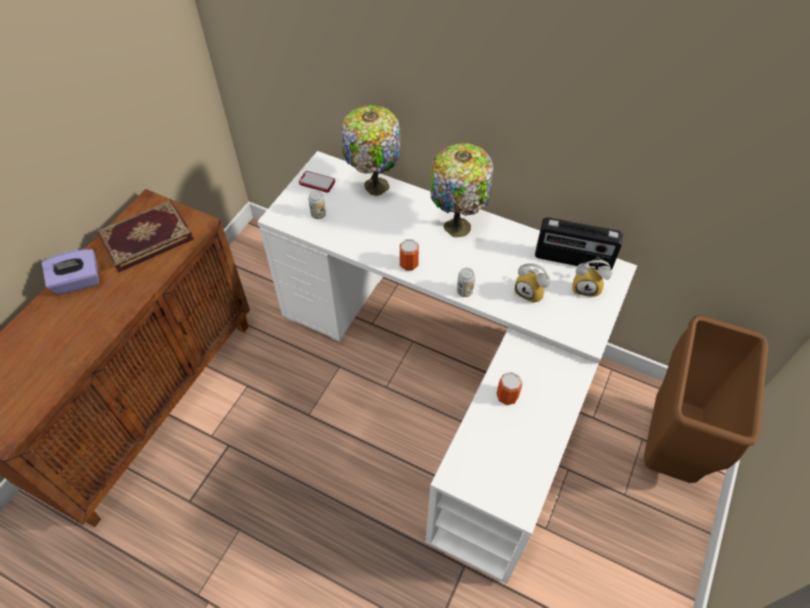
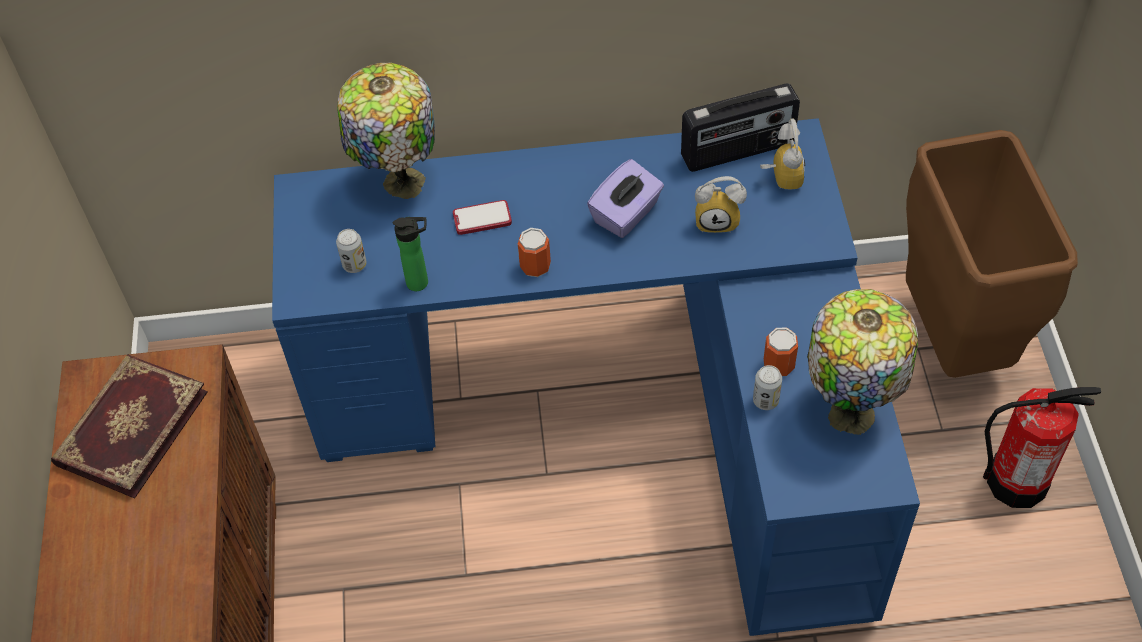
camera: 30 degrees left, 0 degrees up
(78, 282) = (84, 545): purple tissue box -> purple tissue box (626, 214)
(317, 182) = (313, 221): phone -> phone (482, 219)
(343, 241) = (421, 282): none -> bottle
(451, 376) = (624, 409): white desk -> blue desk
(458, 225) = (559, 180): table lamp -> table lamp (850, 411)
(464, 291) = (635, 263): can -> can (765, 400)
(586, 287) = (780, 178): alarm clock -> alarm clock turned 75 degrees counterclockwise
(650, 553) = (1016, 481): none -> fire extinguisher

